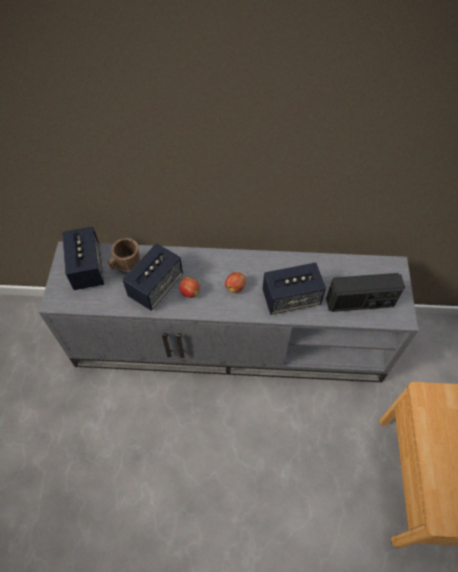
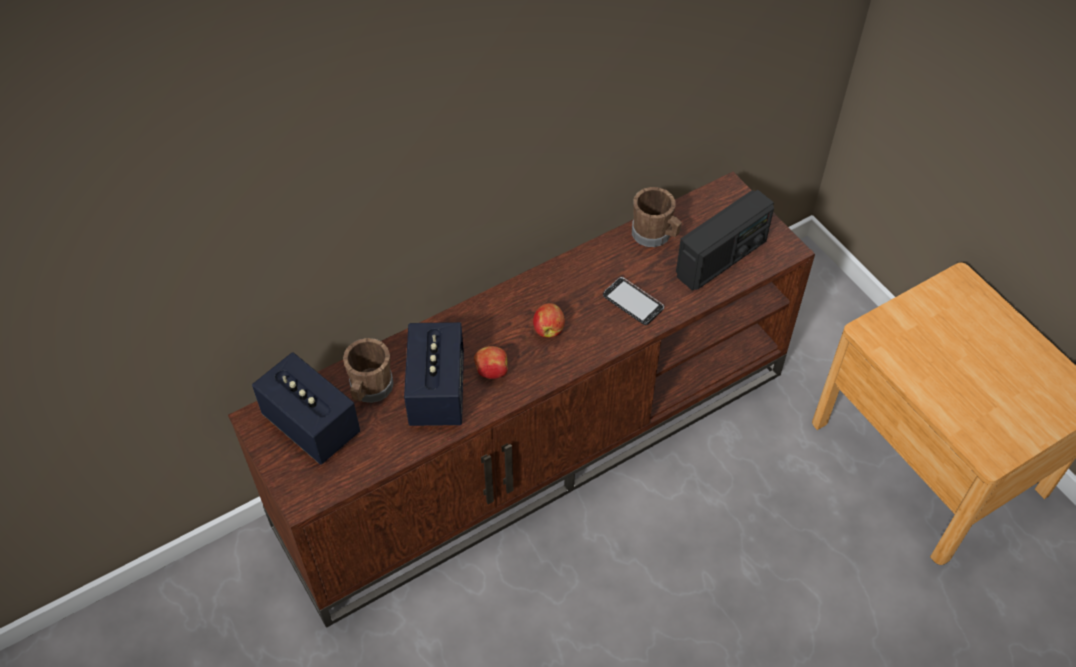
camera: 35 degrees left, 5 degrees down
(230, 340) = (537, 443): grey tv stand -> brown tv stand
(291, 298) = (633, 302): speaker -> phone
(333, 268) = (655, 235): none -> brown mug

